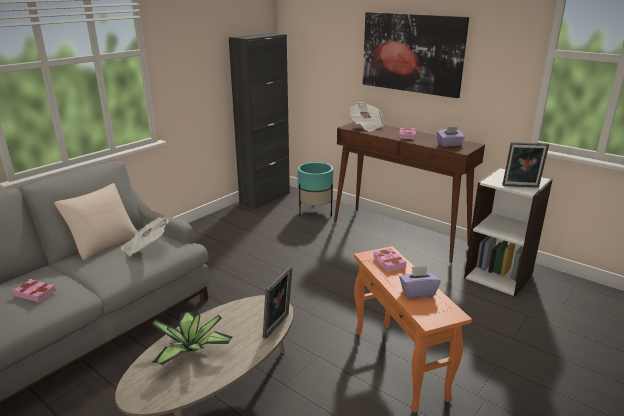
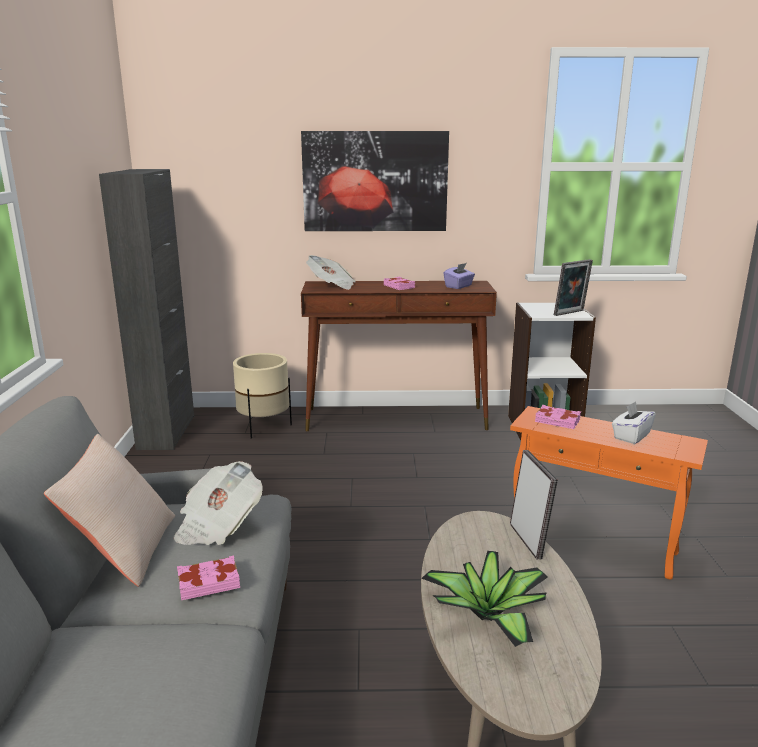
camera: 40 degrees left, 5 degrees down
(35, 293) = (152, 671): pink book -> pink book (208, 582)
(315, 212) = (264, 427): turquoise planter -> beige planter
(418, 292) = (631, 436): purple tissue box -> white tissue box

